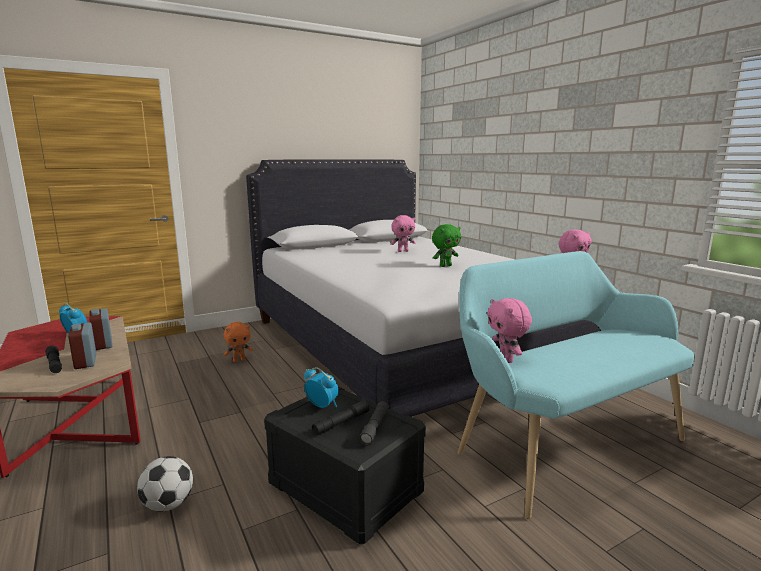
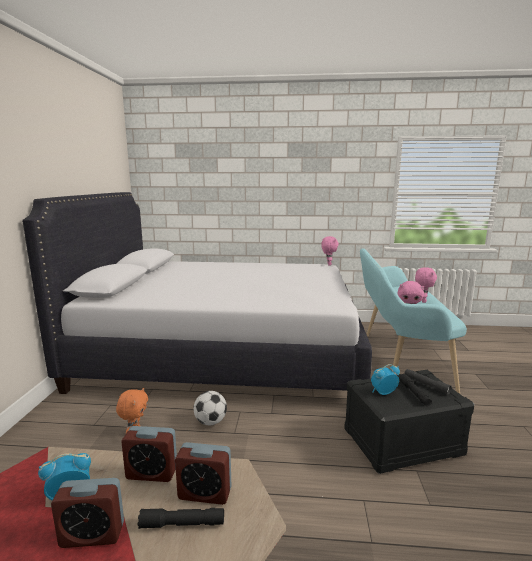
camera: 55 degrees left, 0 degrees up
(43, 348) = (92, 535): none -> alarm clock
(168, 504) = (377, 543): football -> football (210, 422)
(403, 251) = (201, 274): pink plush toy -> pink plush toy (422, 301)
(445, 266) = (266, 277): green plush toy -> none

